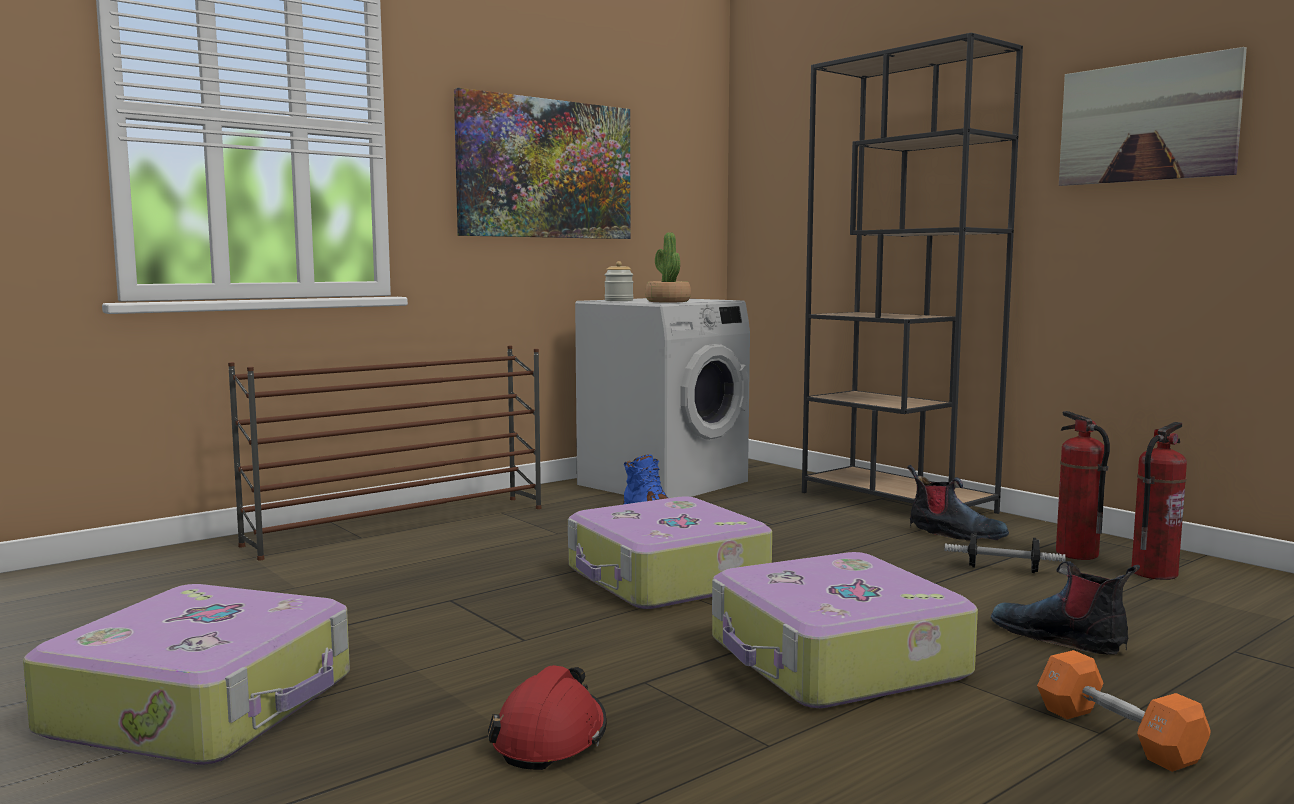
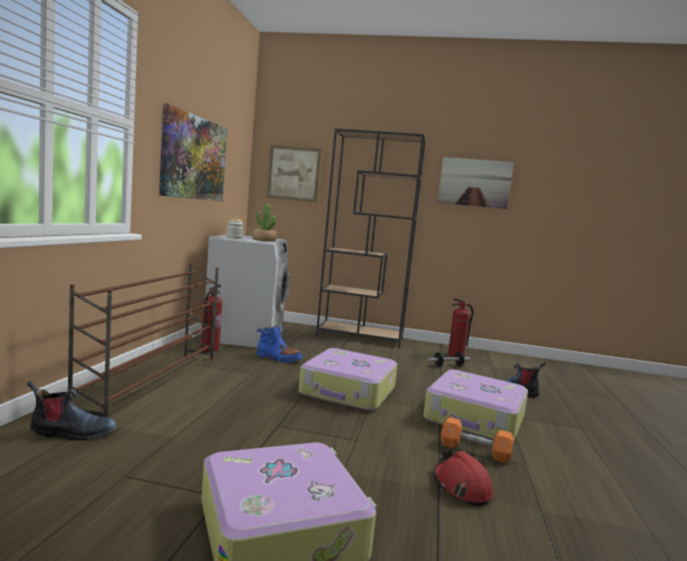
camera: 40 degrees left, 0 degrees up
(791, 171) = (294, 173): none -> picture
(955, 534) = (406, 351): boot -> boot (71, 433)
(1117, 735) = (586, 428): orange dumbbell -> orange dumbbell (474, 451)
(1153, 573) = (487, 360): fire extinguisher -> fire extinguisher (209, 349)

